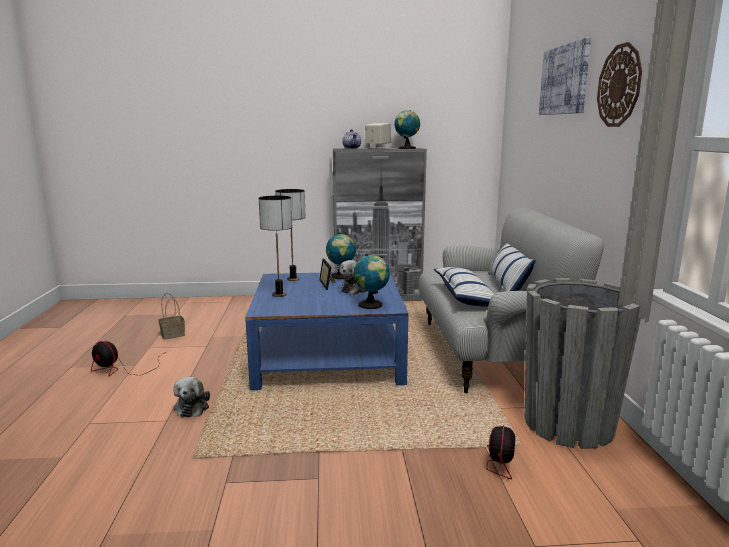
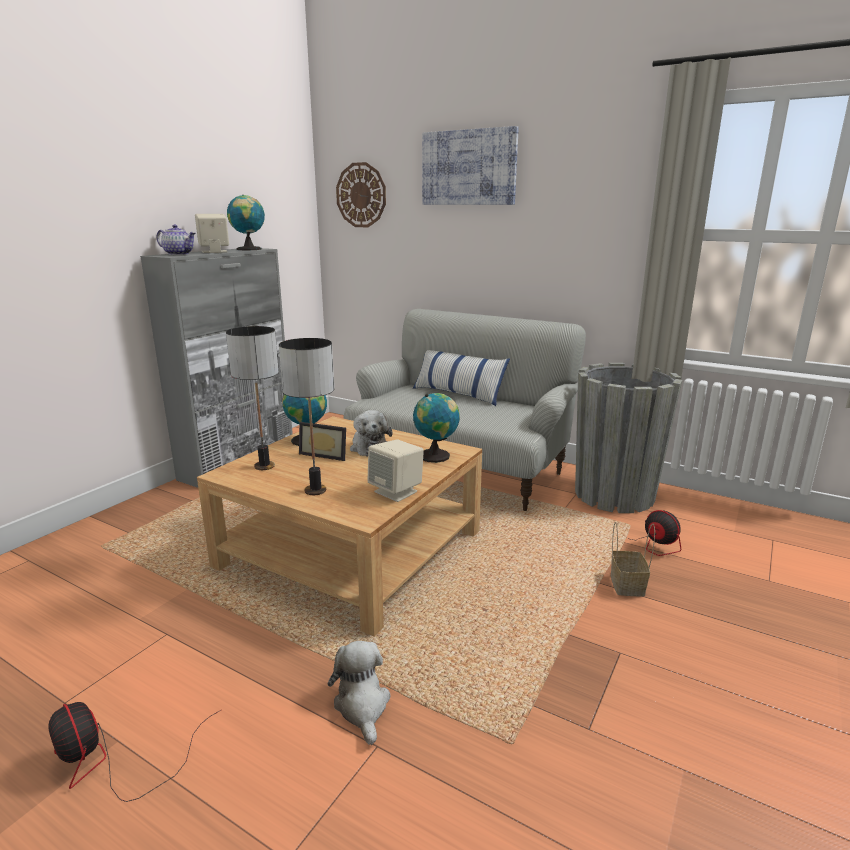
camera: 55 degrees left, 5 degrees up
(122, 369) = (112, 762): fan -> fan turned 75 degrees clockwise
(173, 334) = (58, 657): basket -> basket (626, 584)
(192, 407) = (362, 706): plush toy -> plush toy turned 135 degrees counterclockwise
(303, 309) = (396, 491): none -> beige speaker
(328, 356) = (351, 549): blue coffee table -> beige coffee table
(466, 297) = (465, 415): pillow -> none
(619, 86) = (578, 180): wall clock -> wall clock (361, 195)

